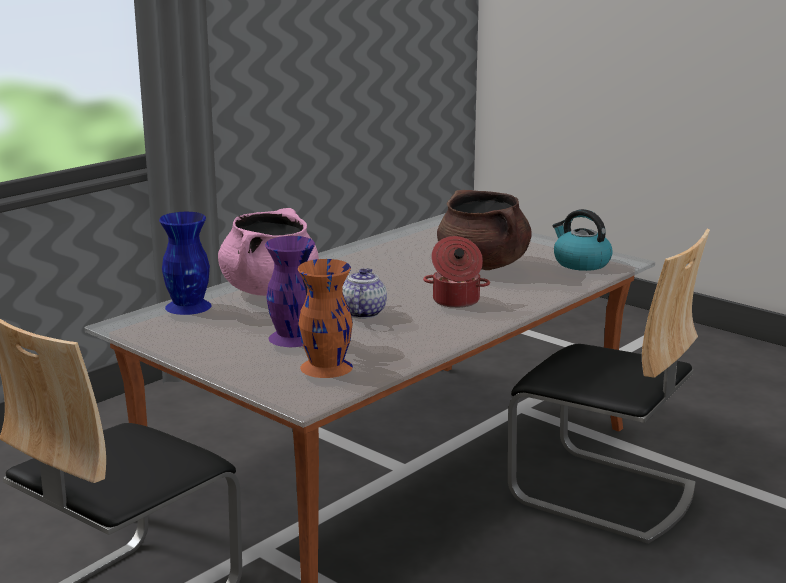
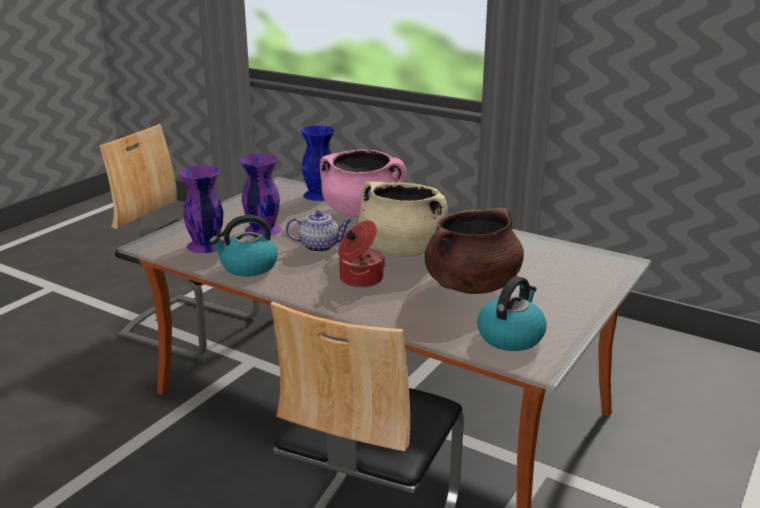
camera: 80 degrees right, 5 degrees up
(326, 367) = (205, 245): orange vase -> purple vase
(390, 281) = (402, 250): none -> beige cooking pot
(406, 346) = (248, 267): none -> kettle

